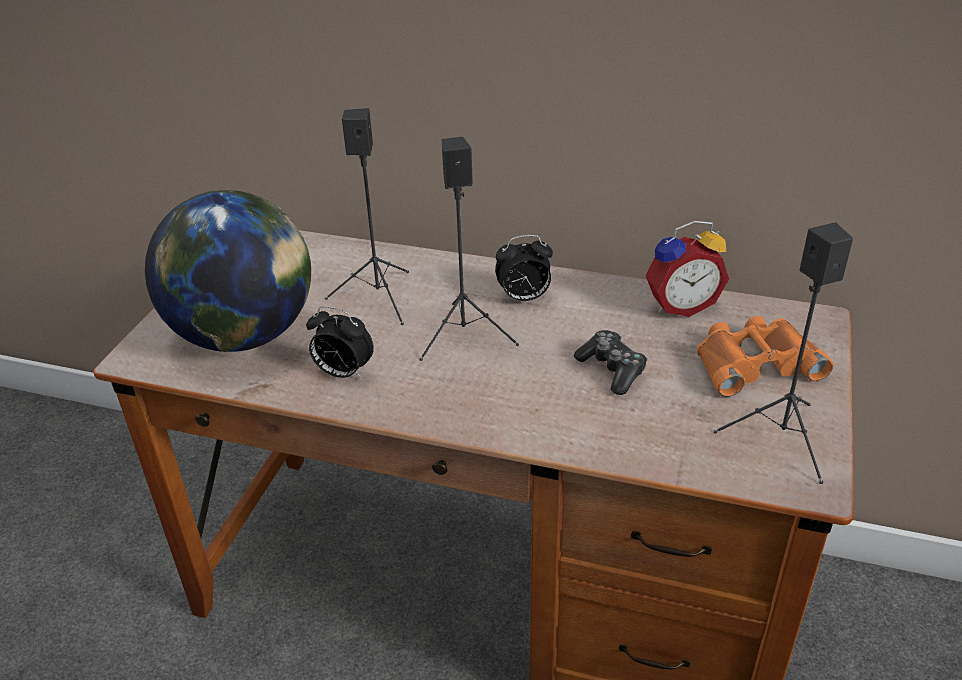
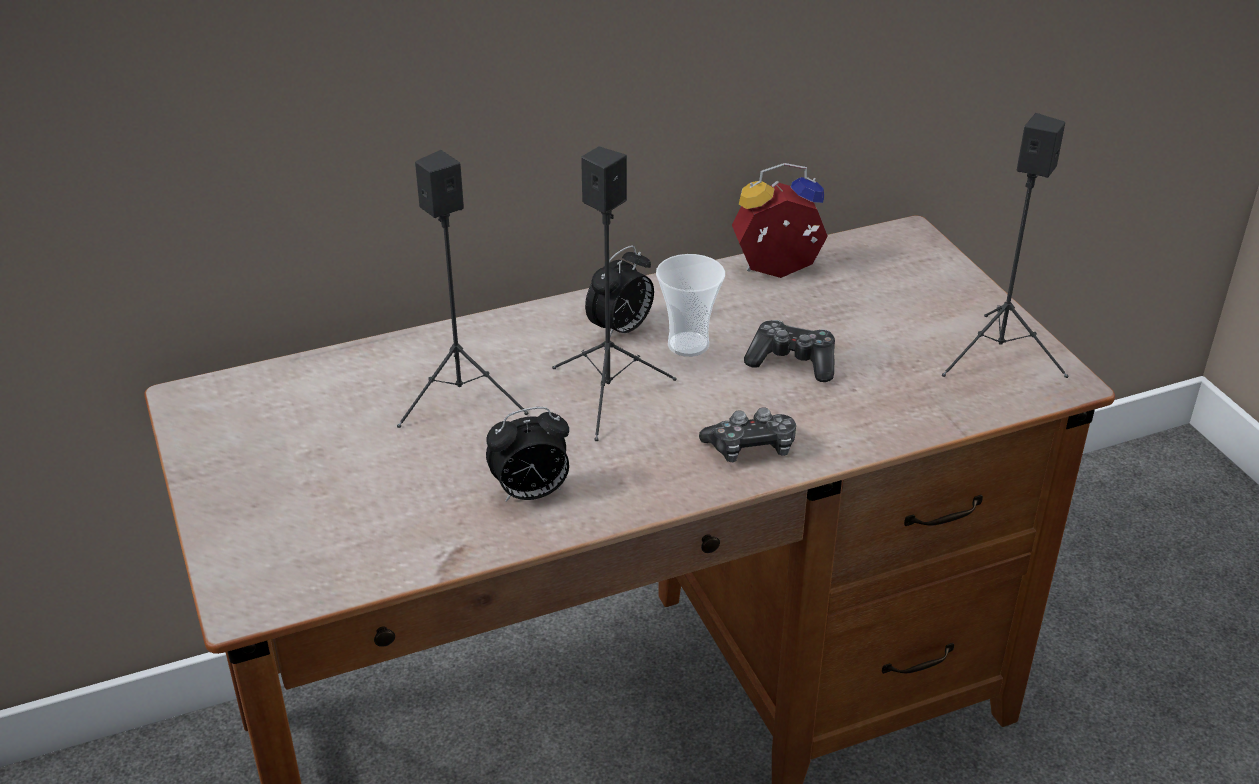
camera: 40 degrees left, 0 degrees up
(244, 336) = (357, 511): globe -> none
(509, 413) = (751, 448): none -> game controller
(555, 326) = (688, 345): none -> cup
(680, 305) = (778, 272): alarm clock -> alarm clock turned 135 degrees counterclockwise
(754, 363) = (903, 298): orange binoculars -> none

